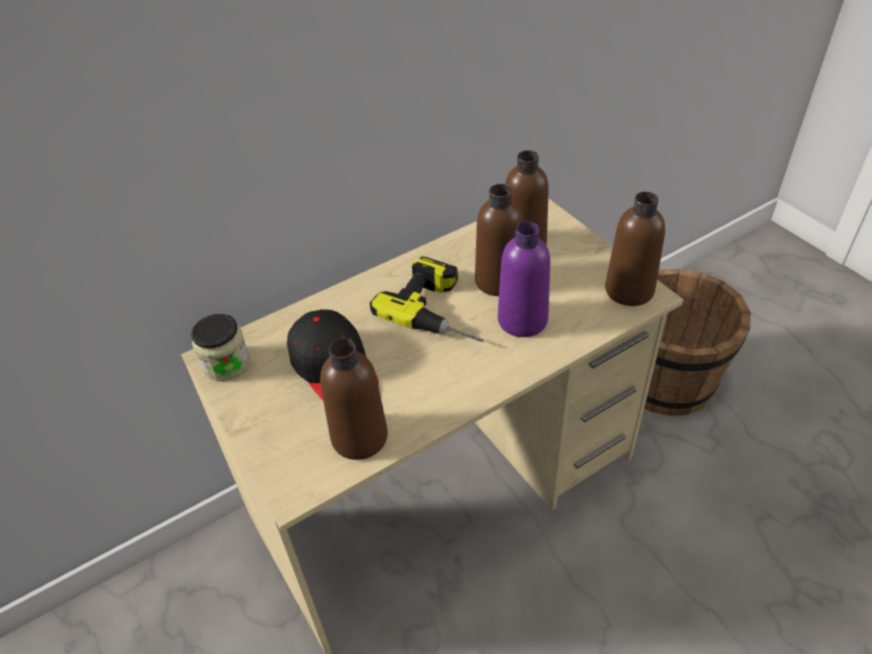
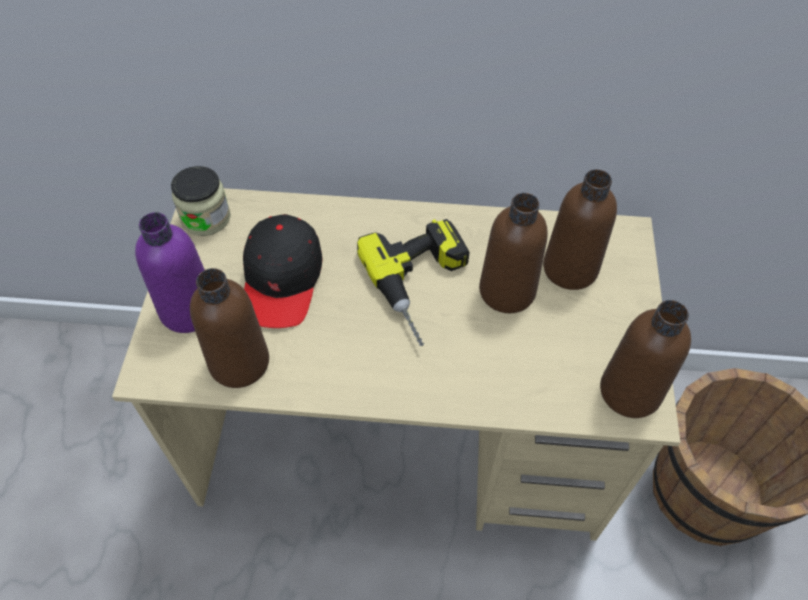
camera: 35 degrees right, 10 degrees up
(522, 320) = (488, 349): purple bottle -> purple bottle (188, 310)

